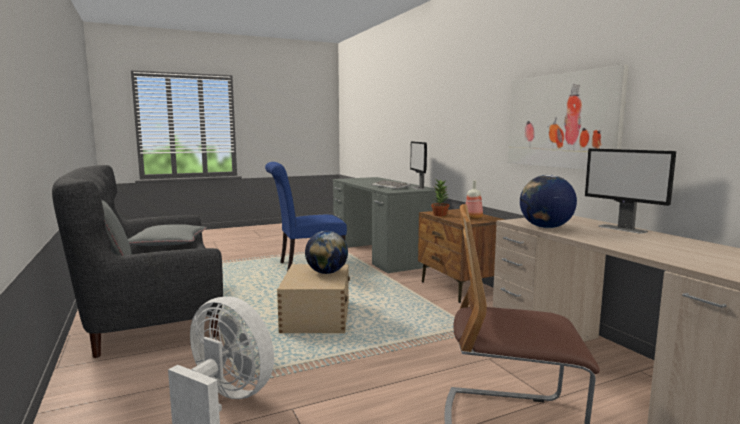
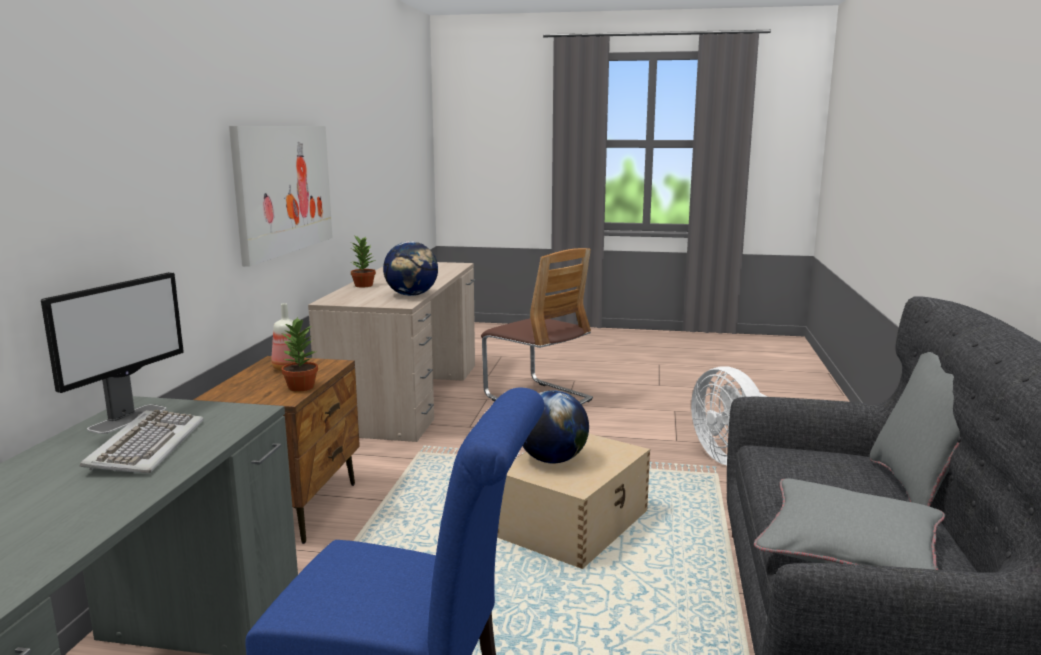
camera: 145 degrees left, 5 degrees up
(623, 229) = (363, 285): monitor -> potted plant

